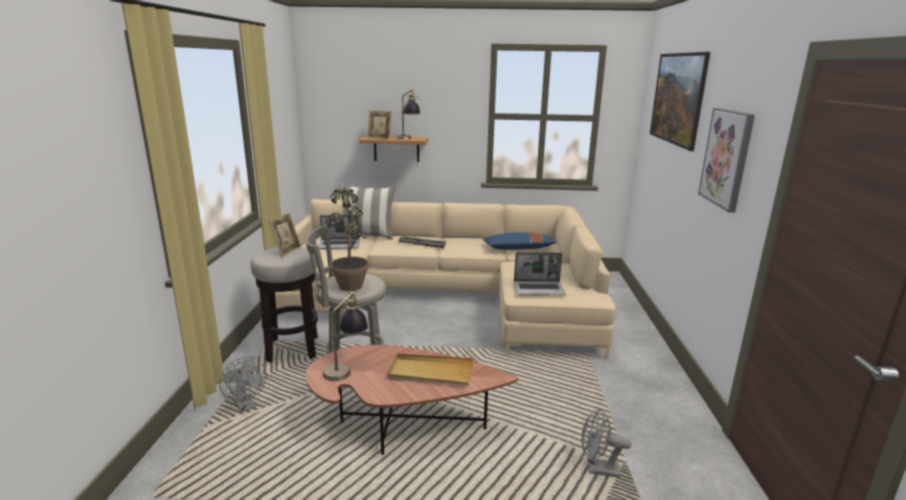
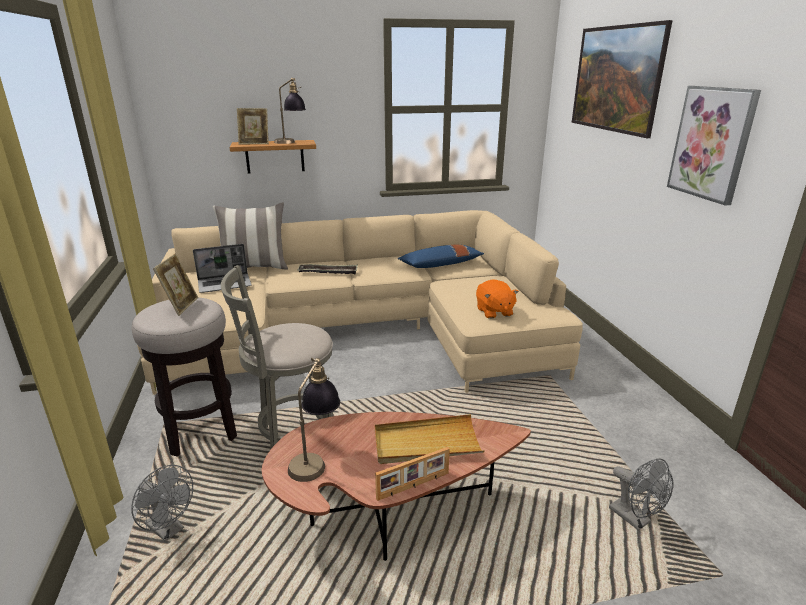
camera: 15 degrees left, 5 degrees up
(350, 283) = (286, 340): potted plant -> none
(404, 397) = (413, 486): none -> picture frame
(539, 289) = (494, 312): laptop -> orange plush toy
(597, 469) = (635, 519): grey fan -> grey fan turned 120 degrees counterclockwise

